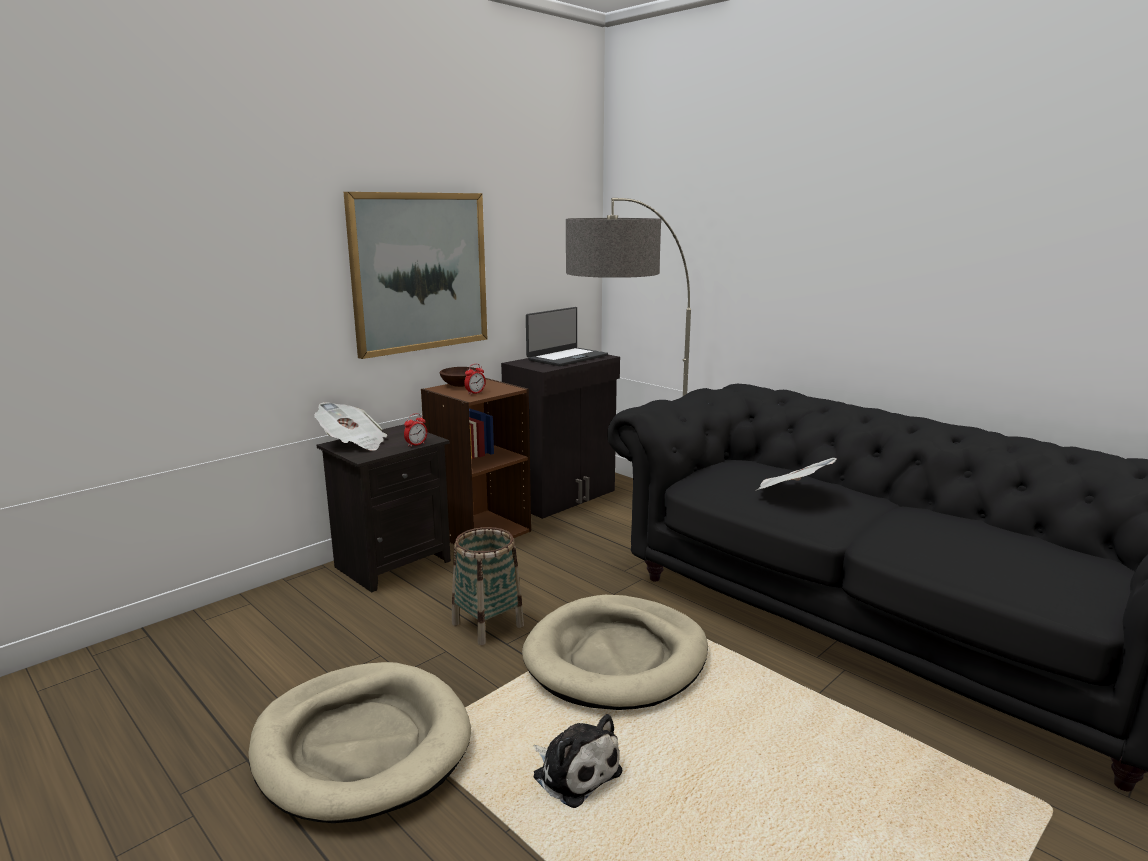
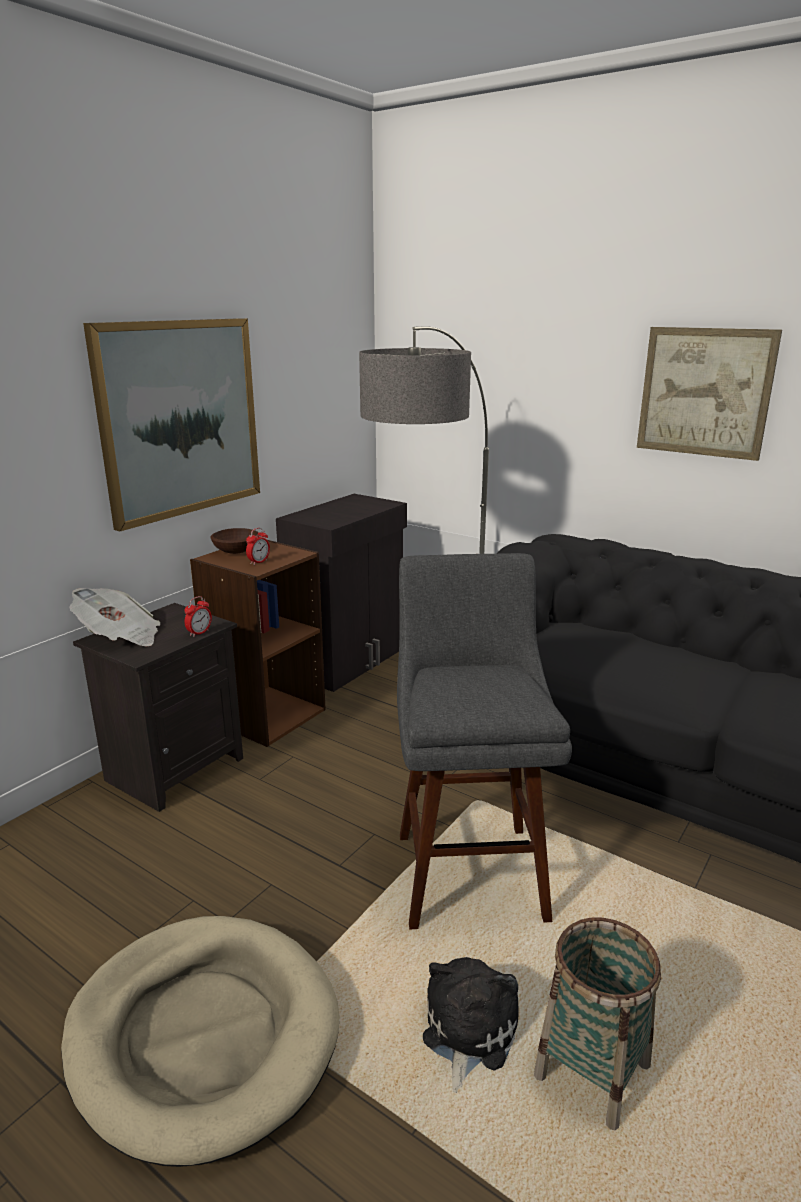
camera: 10 degrees left, 5 degrees up
(487, 624) = (310, 841): basket -> basket (591, 1071)
(566, 357) = (348, 507): laptop -> none
(574, 771) = (466, 1034): plush toy -> plush toy turned 105 degrees counterclockwise
(616, 657) = (468, 869): beige dog bed -> grey stool
(792, 493) = (642, 666): newspaper -> none
(876, 256) = (704, 392): none -> picture

